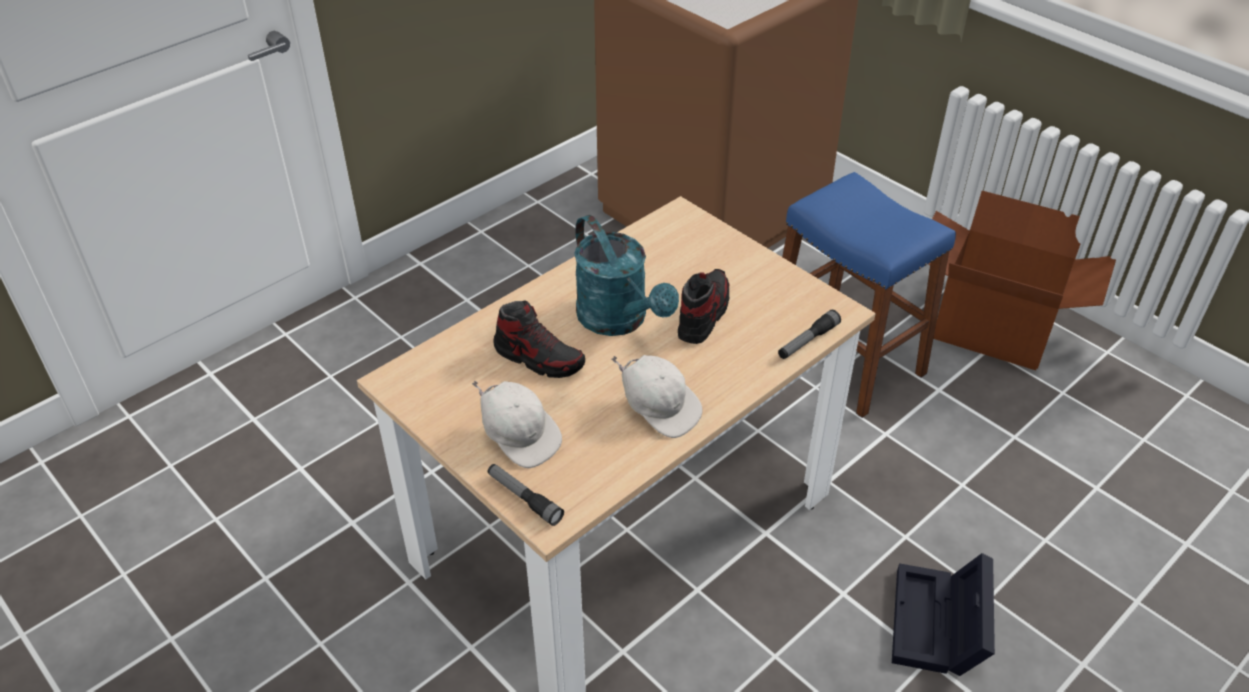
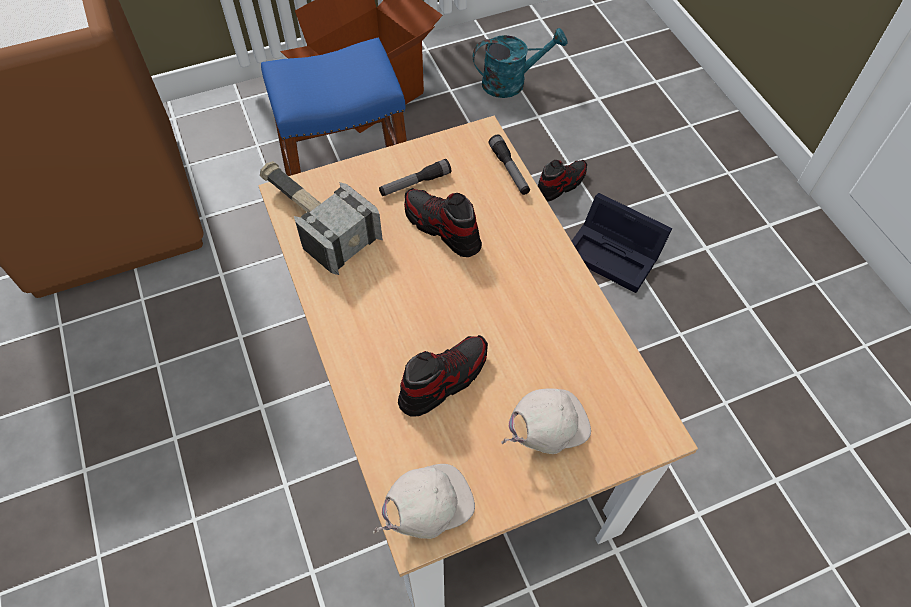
camera: 70 degrees left, 15 degrees up
(524, 498) = (627, 447): flashlight -> flashlight (415, 183)
(619, 320) = (420, 295): turquoise watering can -> turquoise watering can (511, 82)
(659, 408) = (550, 303): white cap -> white cap (428, 508)
(663, 236) = (314, 219): none -> hammer
(1003, 539) = (560, 185): none -> shoe

